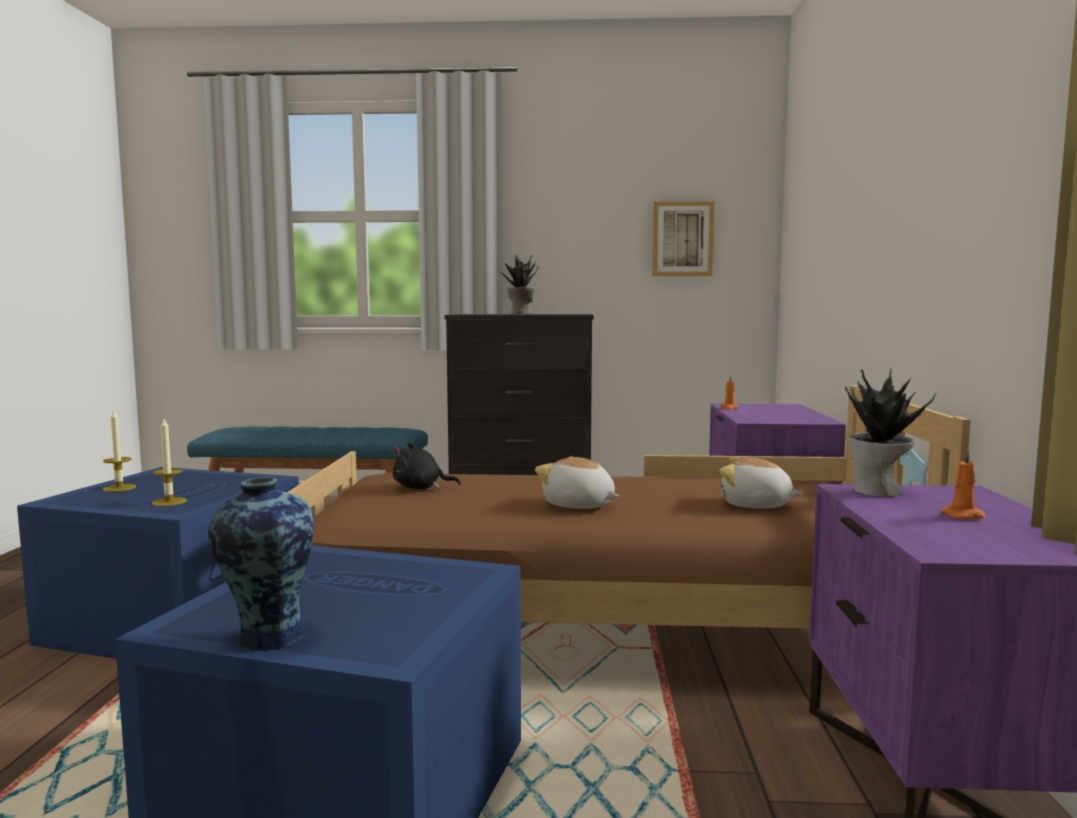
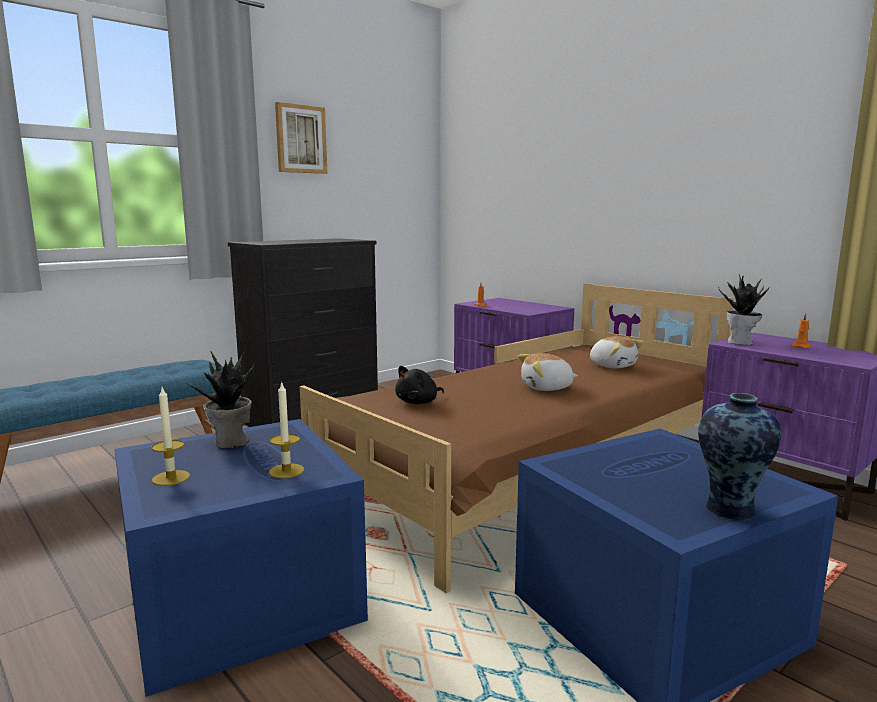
camera: 45 degrees left, 5 degrees up
(520, 314) = (294, 240): potted plant -> potted plant (230, 442)
(682, 239) = (384, 175): picture -> picture (300, 139)
(755, 505) = (613, 365): plush toy -> plush toy turned 105 degrees counterclockwise

